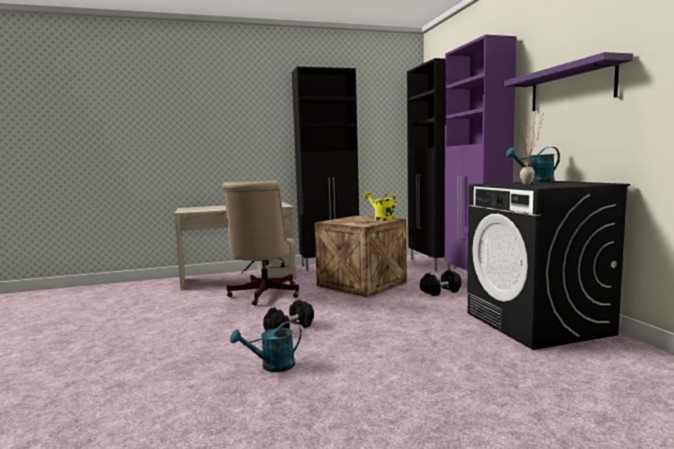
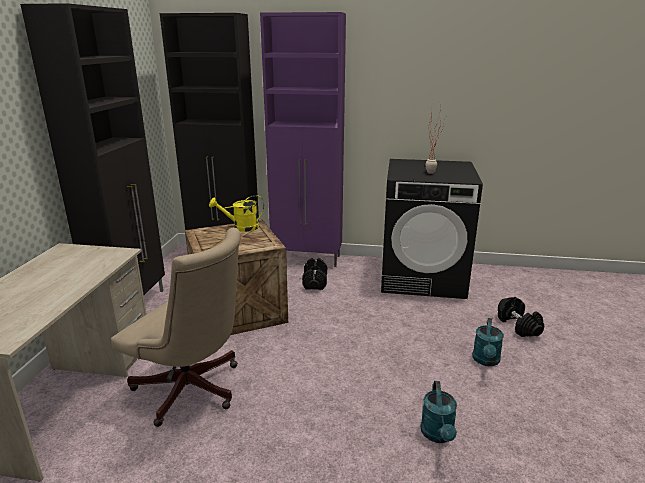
camera: 65 degrees left, 15 degrees up
(289, 328) = (340, 398): black dumbbell -> black dumbbell (518, 326)
(535, 181) = (402, 164): turquoise watering can -> turquoise watering can (486, 361)
(571, 87) = (415, 80): purple shelf -> none

